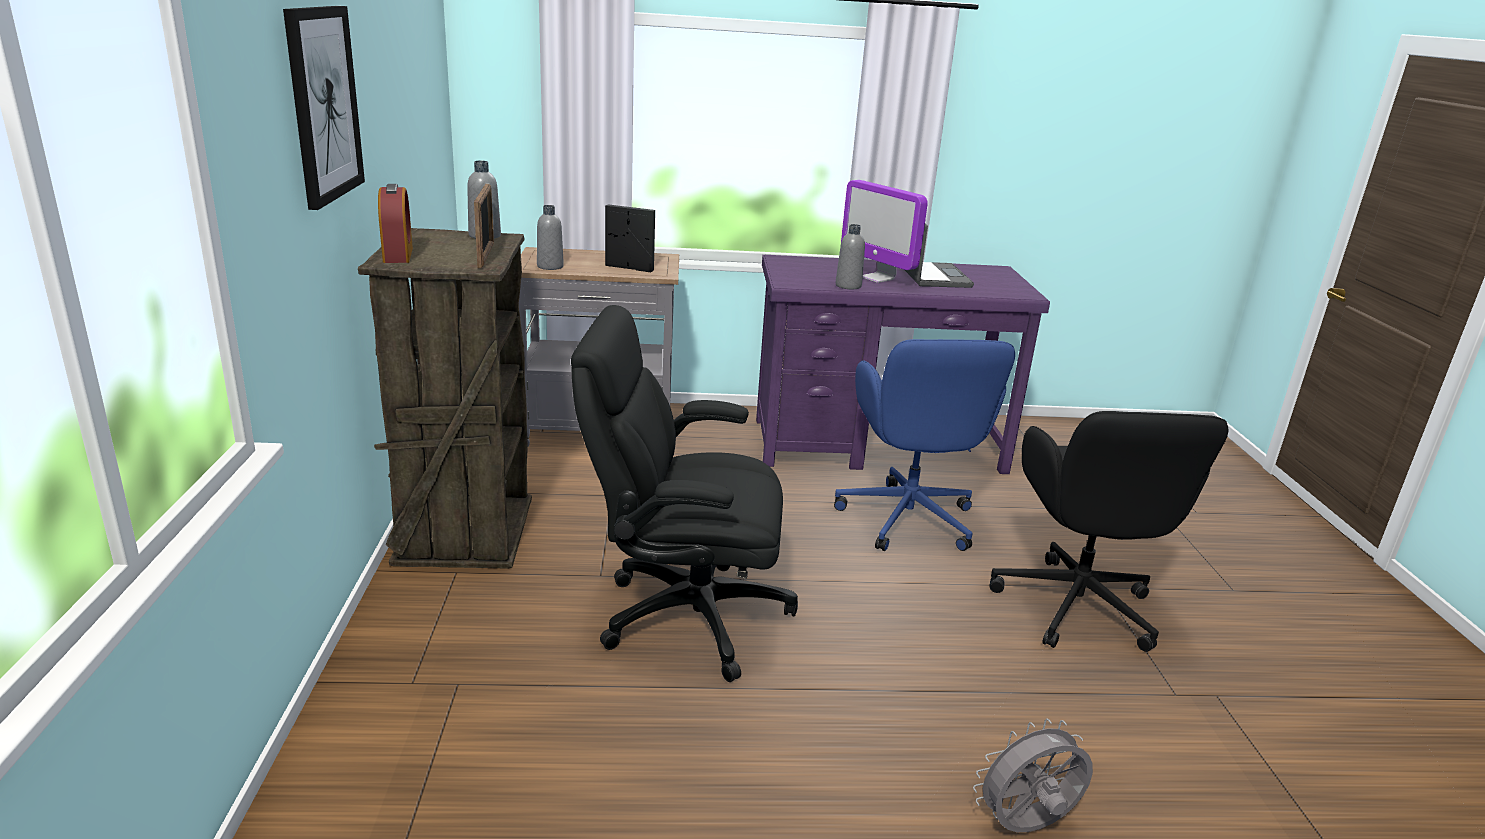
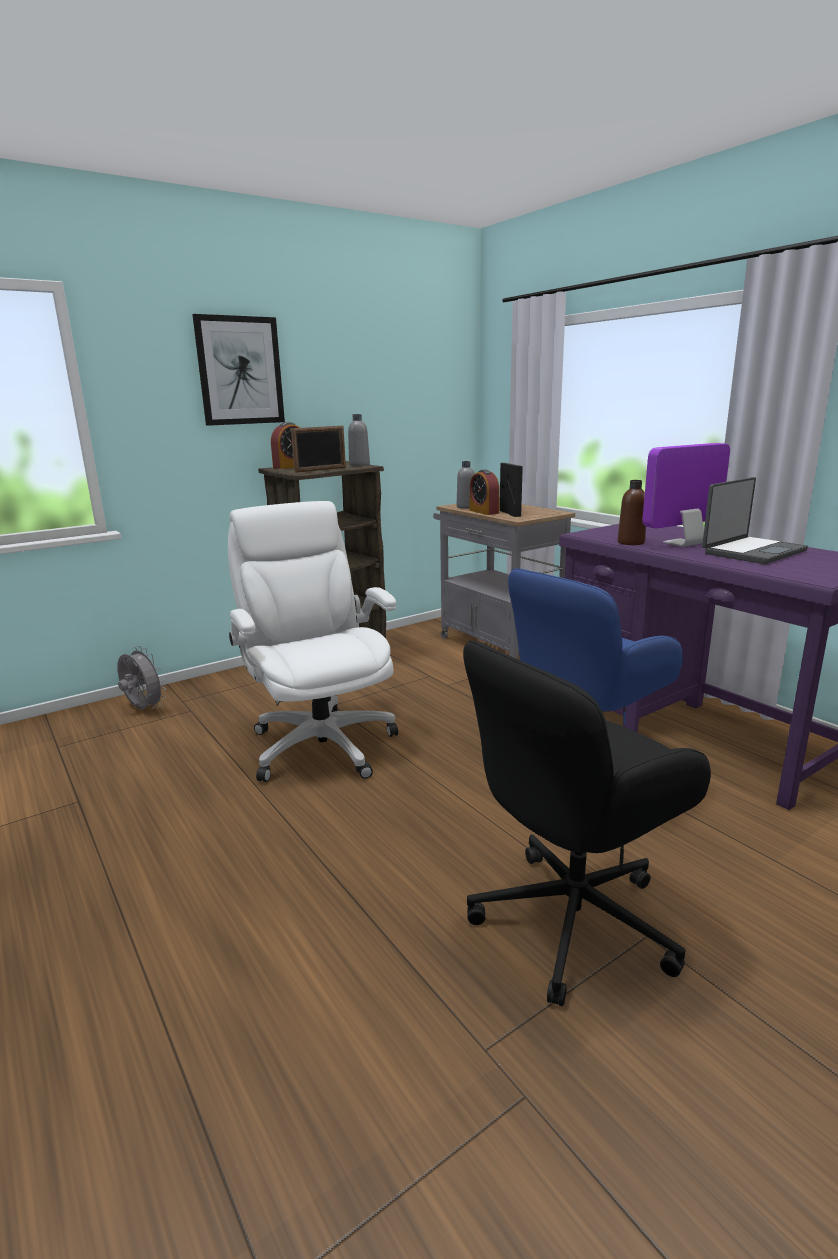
camera: 60 degrees right, 5 degrees down
(596, 271) = (484, 512): none -> alarm clock
(681, 614) = (320, 741): black office chair -> white office chair
(848, 286) = (631, 542): grey bottle -> brown bottle
(877, 278) = (682, 544): monitor -> monitor turned 45 degrees clockwise
(1026, 827) = (173, 972): grey fan -> grey fan (143, 709)

